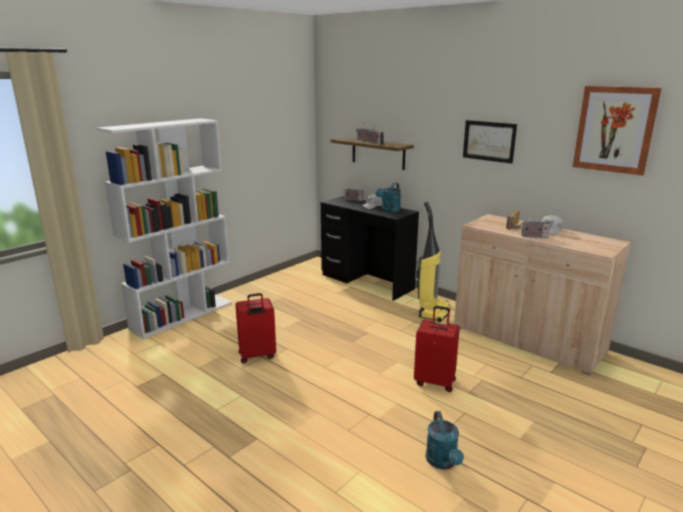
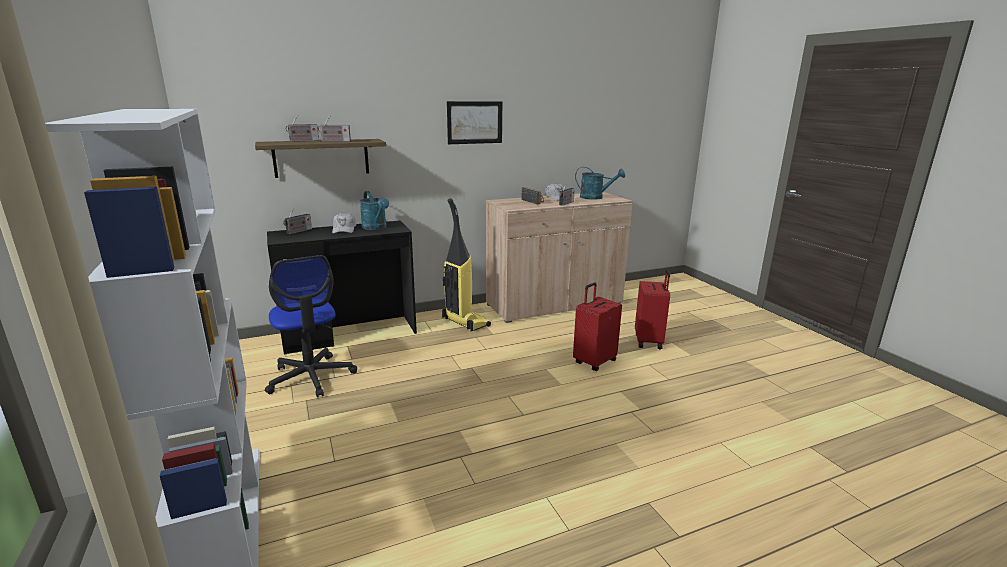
camera: 65 degrees left, 0 degrees up
(257, 356) = (454, 461): red suitcase -> red suitcase (649, 341)
(306, 290) = (311, 377): none -> office chair
(443, 462) = (716, 396): turquoise watering can -> turquoise watering can (595, 197)
(615, 129) = (581, 99): picture -> none

